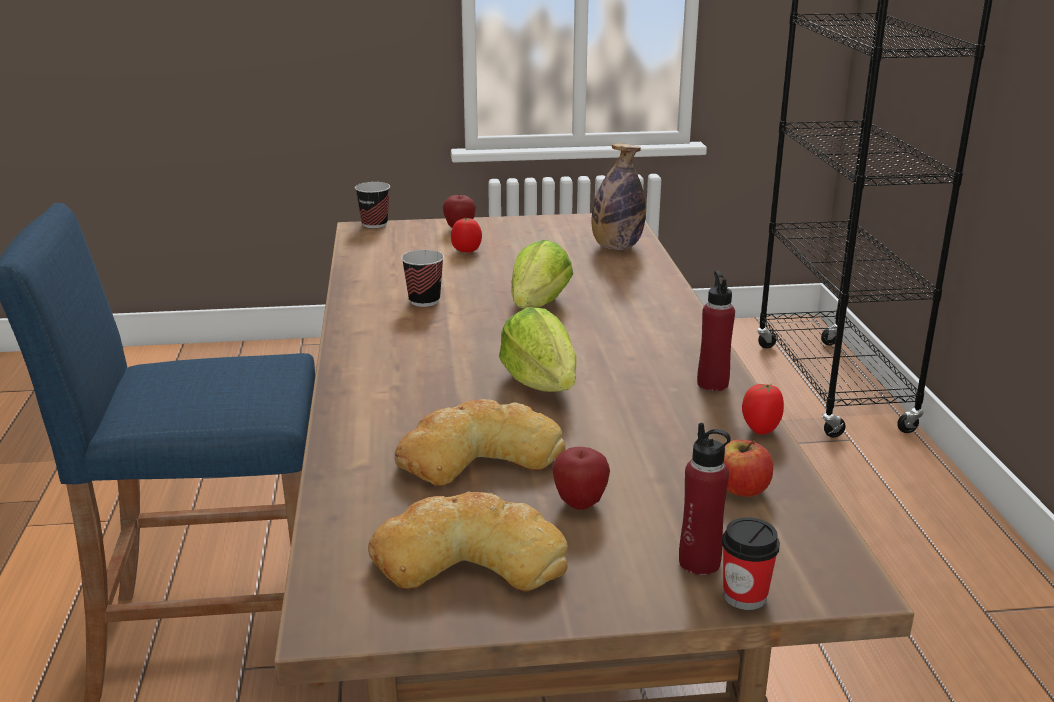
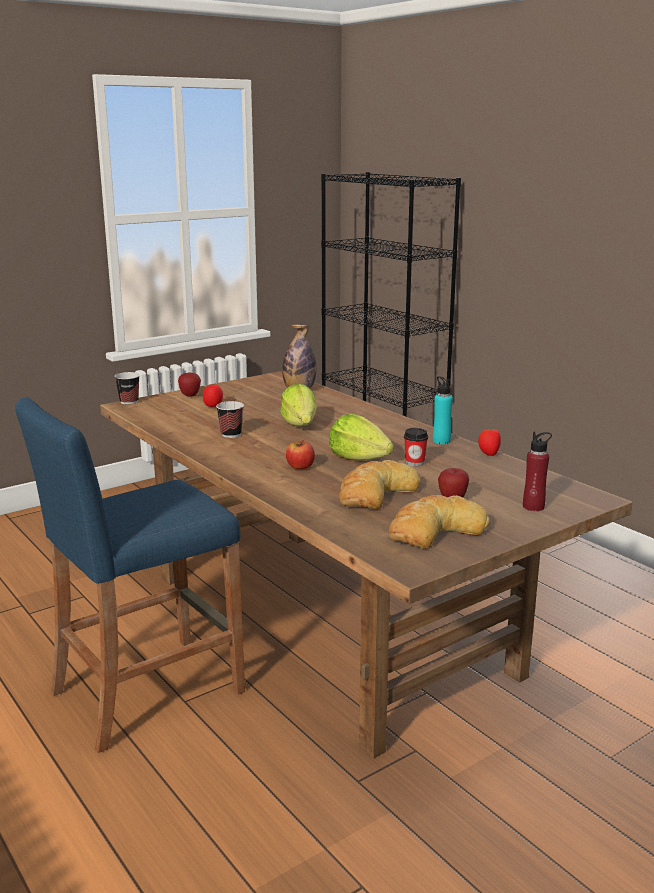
camera: 30 degrees left, 5 degrees down
(712, 384) = (441, 441): red bottle -> turquoise bottle
(742, 489) = (513, 477): apple -> apple (300, 467)
(745, 596) = (567, 513): cup -> cup (415, 463)

